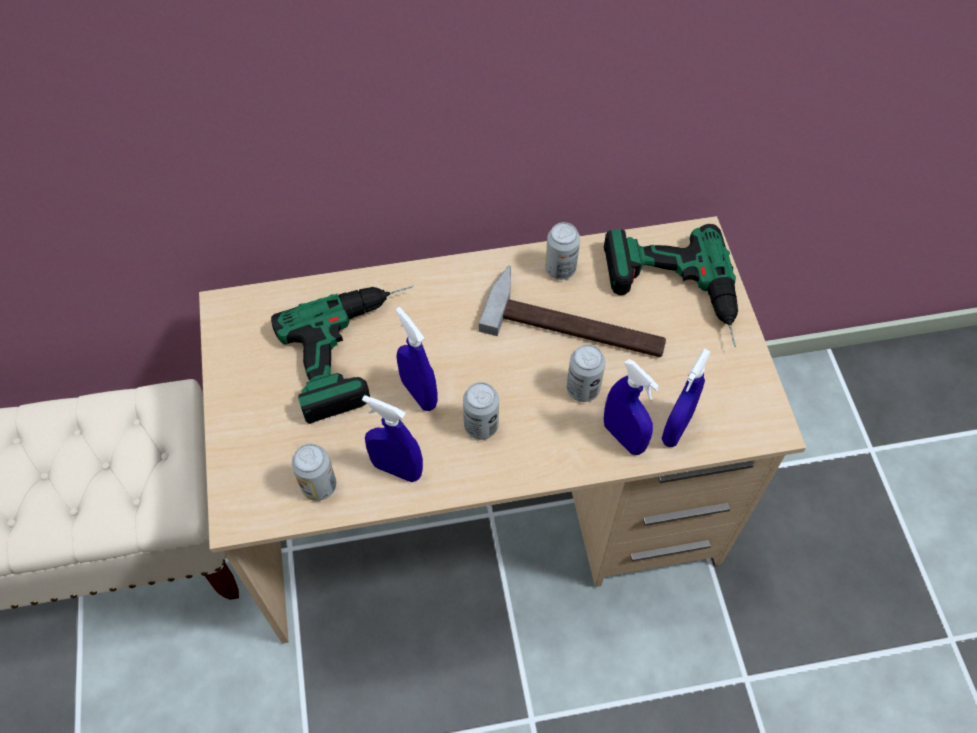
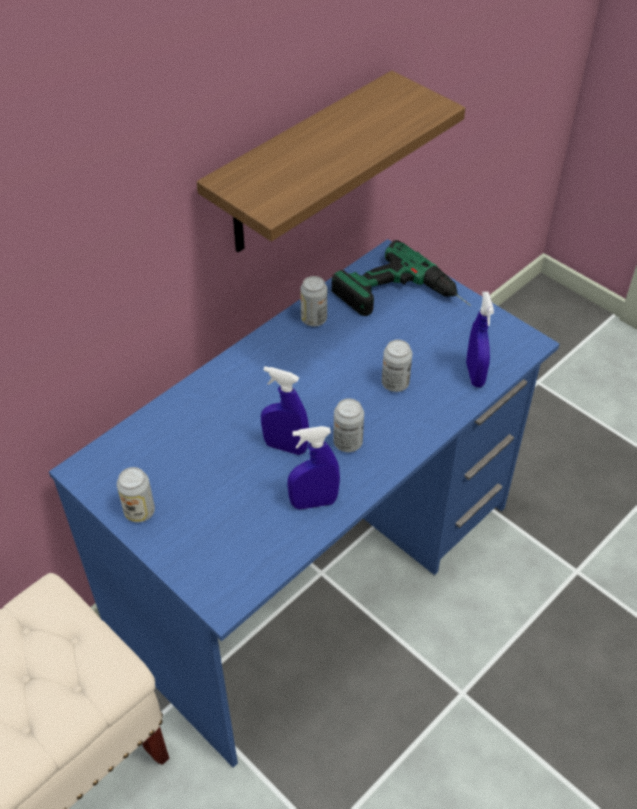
camera: 35 degrees left, 10 degrees down
(319, 486) = (267, 546): can -> can (139, 511)
(358, 351) = (215, 444): power drill -> none
(488, 509) = (316, 570): beige desk -> blue desk
(576, 322) = (354, 346): hammer -> none
(597, 97) = (300, 167): none -> shelf
(623, 437) = (447, 398): blue spray bottle -> none

